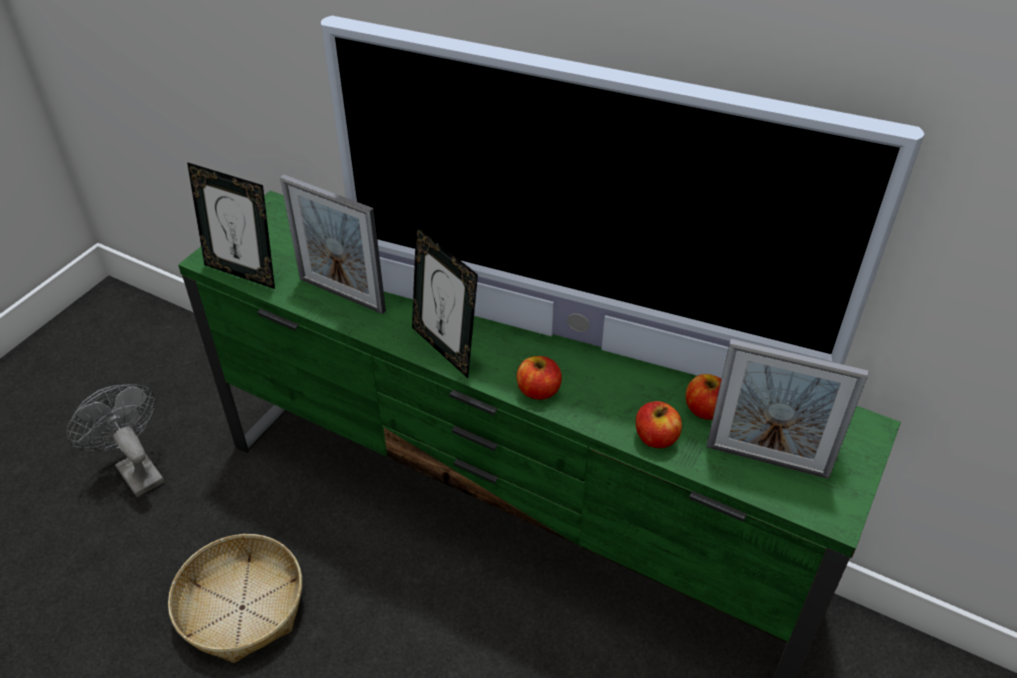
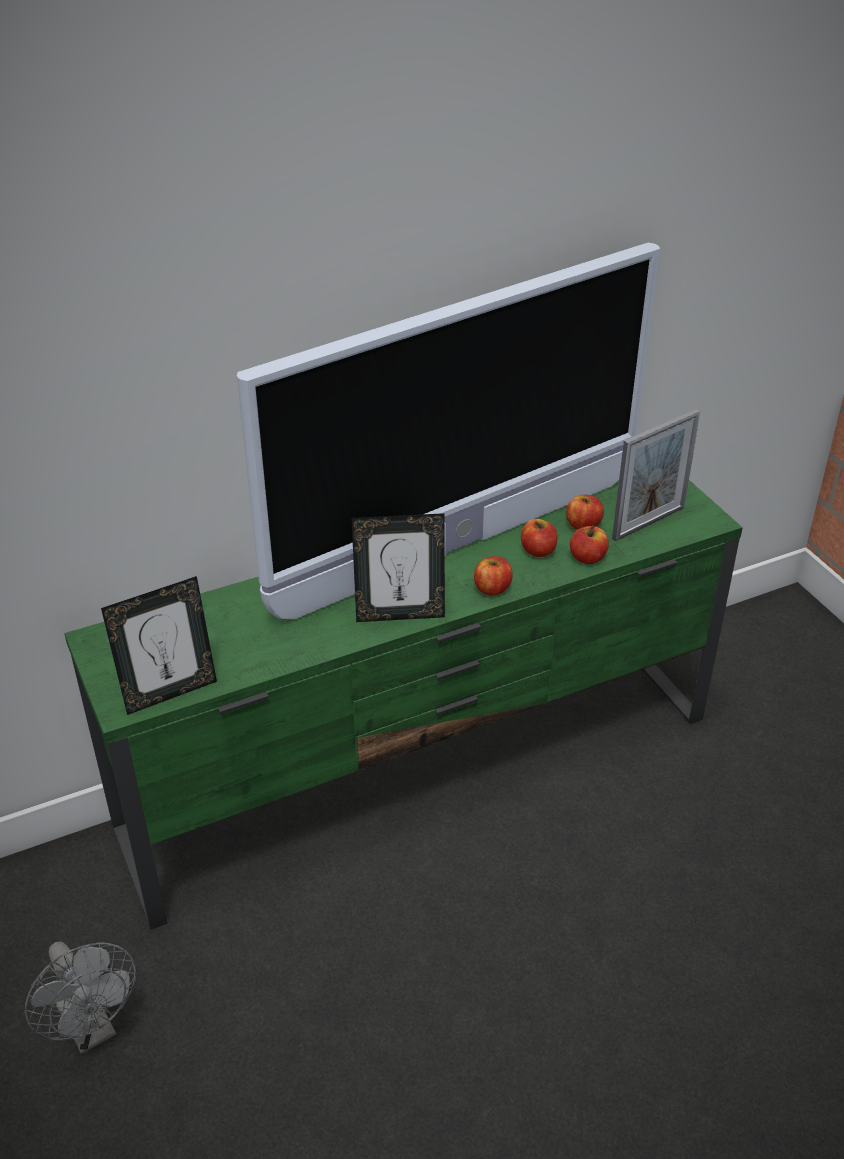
camera: 55 degrees left, 5 degrees down
(135, 469) = (92, 1029): grey fan -> grey fan turned 120 degrees counterclockwise
(243, 607) = (349, 1002): basket -> none
(342, 295) = (271, 644): picture frame -> none
(628, 396) = (538, 551): none -> apple

